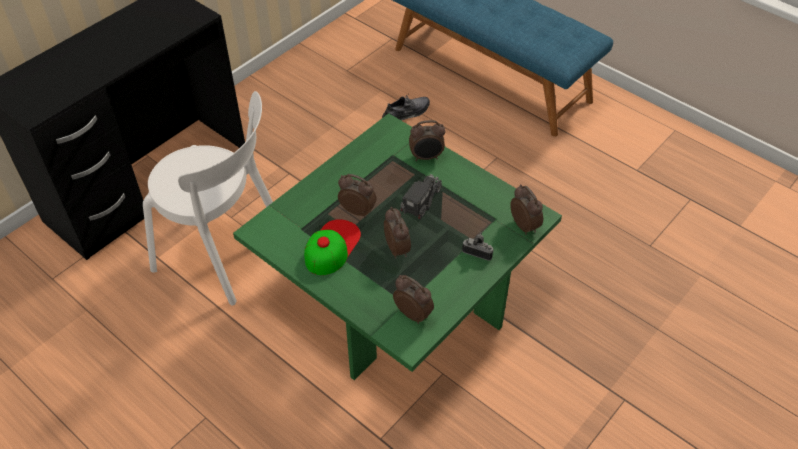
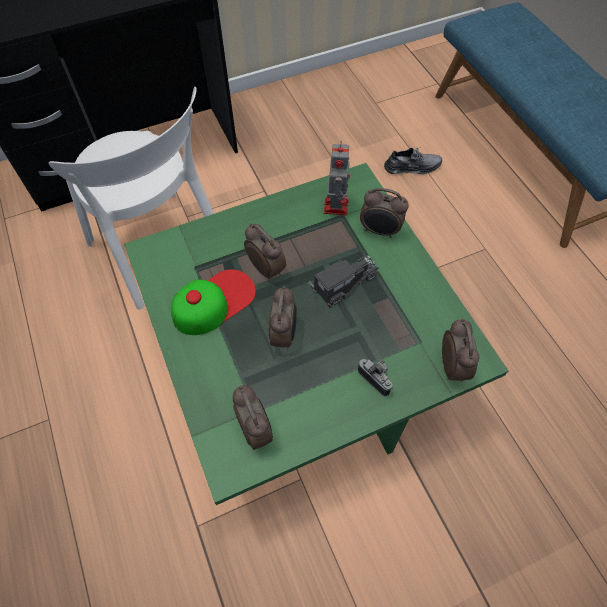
camera: 25 degrees right, 10 degrees up
(384, 150) = (336, 205): none -> toy robot

